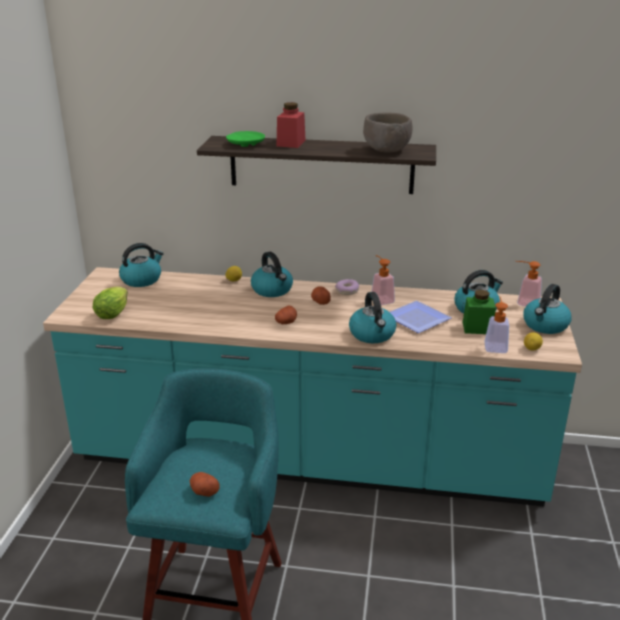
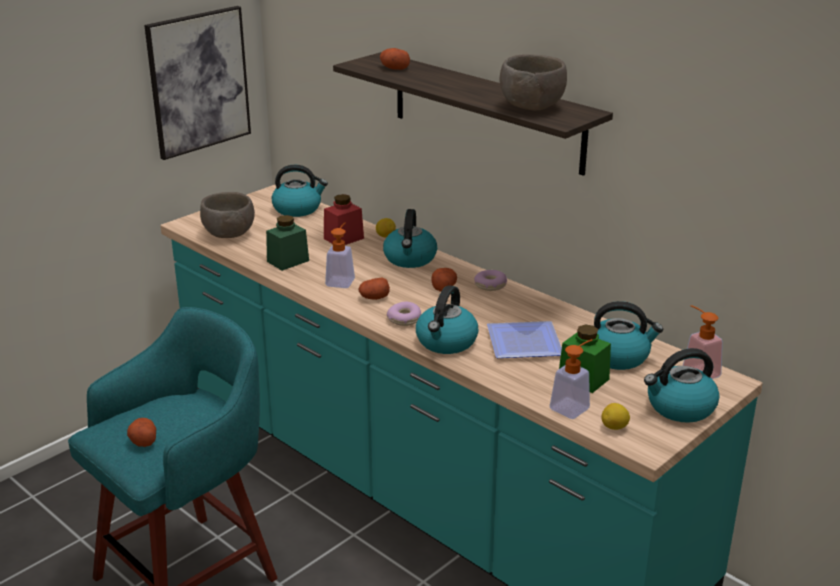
camera: 35 degrees right, 0 degrees up
(39, 190) = (198, 81): none -> picture
(114, 313) = (228, 235): lettuce -> brown bowl
(189, 317) = (288, 261): none -> green jar
(245, 144) = (393, 68): green plate -> potato
(291, 143) = (443, 76): red jar -> red jar (343, 238)
(326, 329) = (404, 319): none -> donut
(380, 299) = (516, 306): soap dispenser -> soap dispenser (341, 280)

